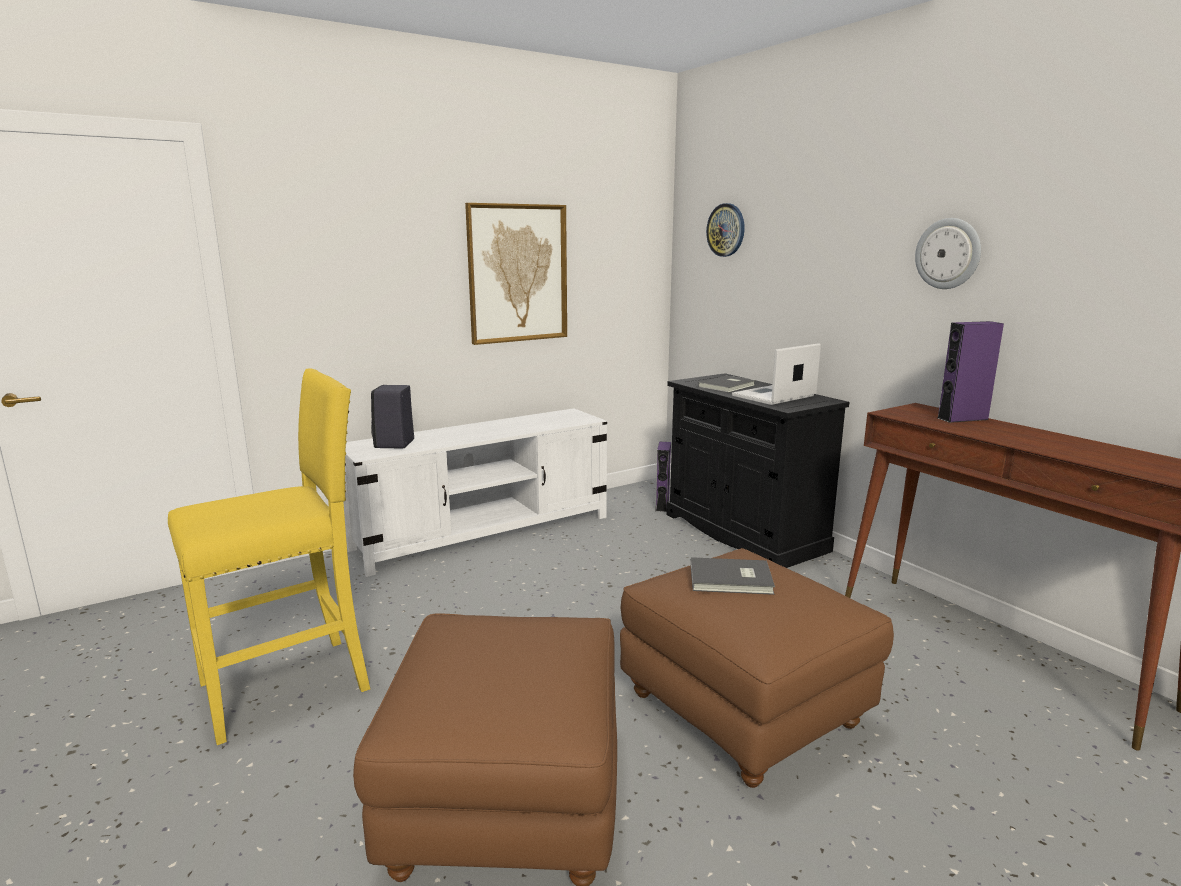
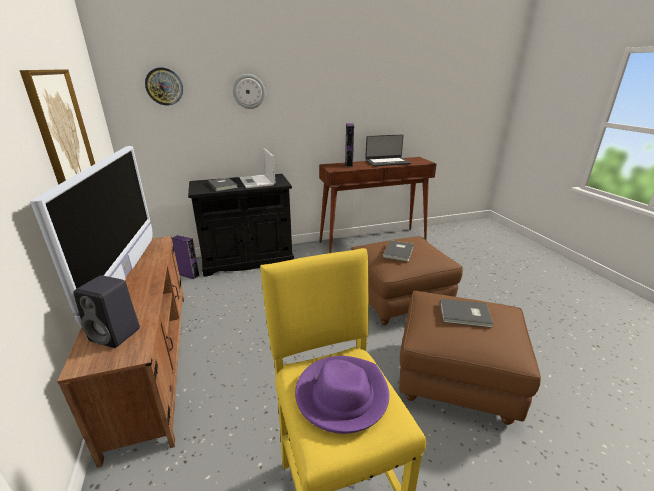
camera: 75 degrees left, 10 degrees up
(251, 509) = (341, 395): none -> purple hat
(484, 533) = (152, 359): white tv stand -> brown tv stand
(500, 425) = (125, 275): none -> television
(508, 653) = (465, 315): none -> grey book
(948, 253) = (319, 96): wall clock -> wall clock (248, 91)
(1069, 444) = (387, 162): none -> laptop

